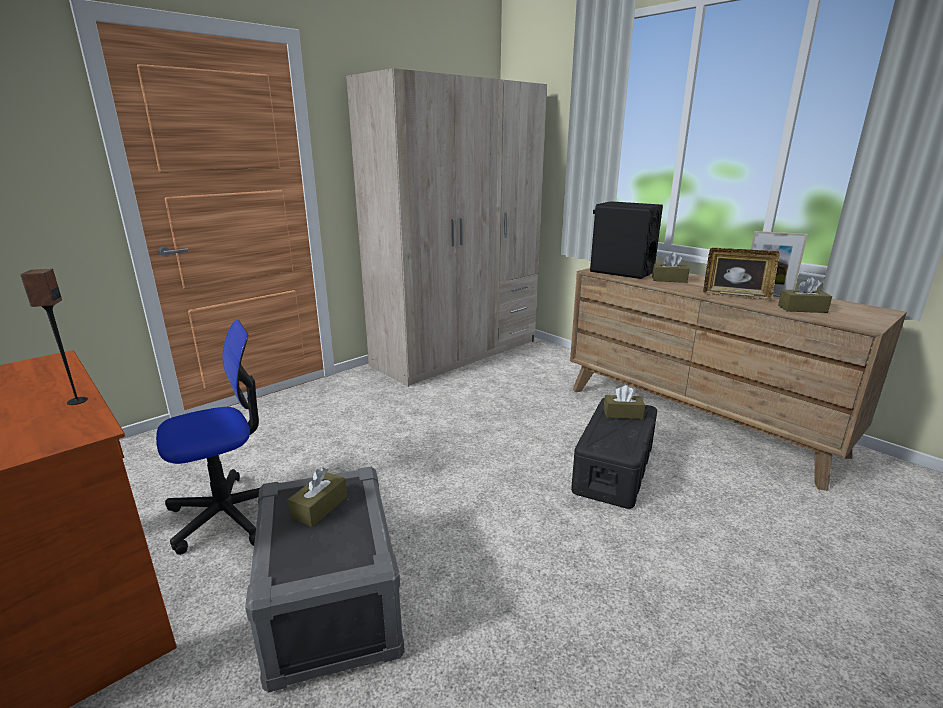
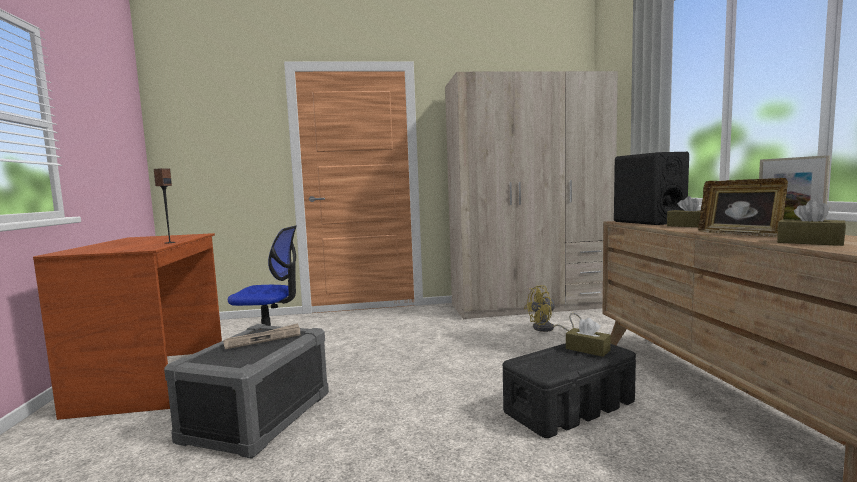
camera: 35 degrees right, 15 degrees down
(319, 507) = (263, 339): brown tissue box -> newspaper
(506, 381) = (548, 329): none -> yellow fan

